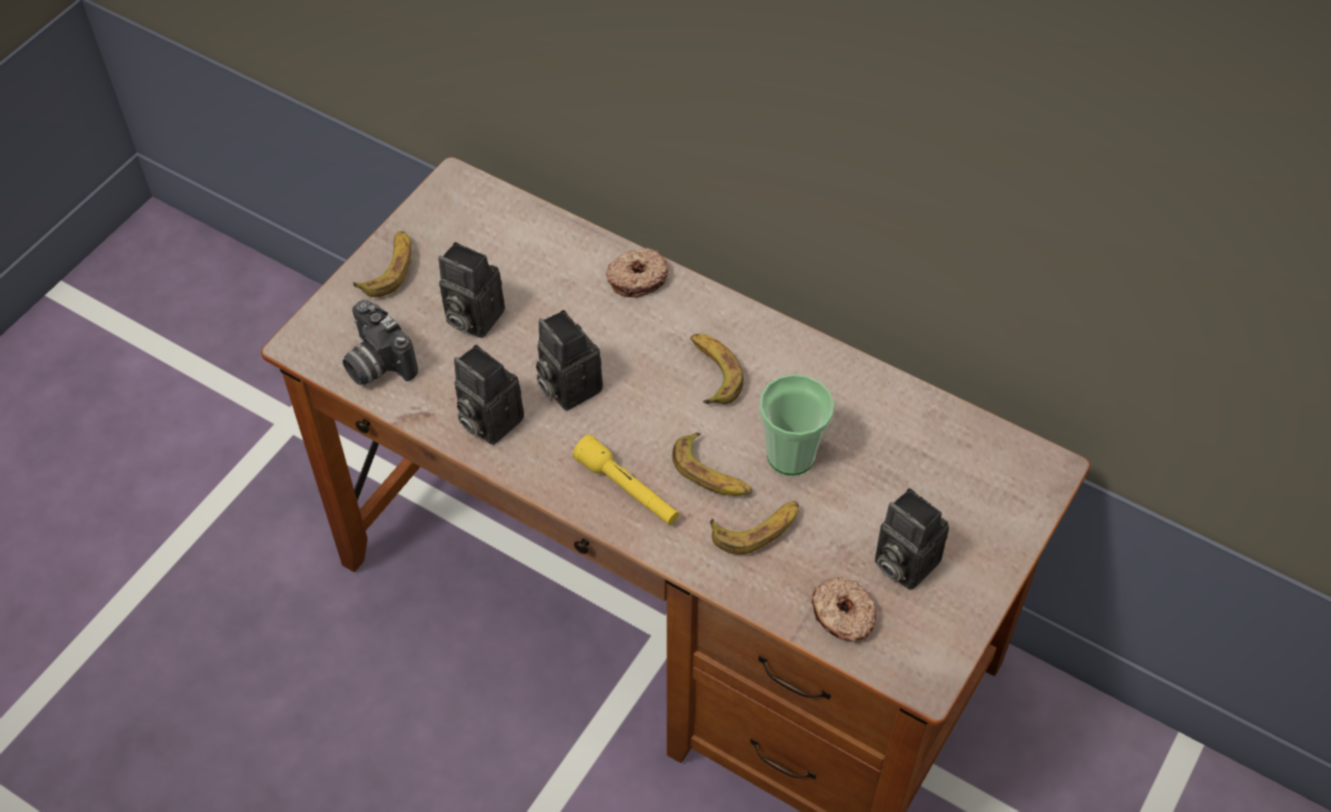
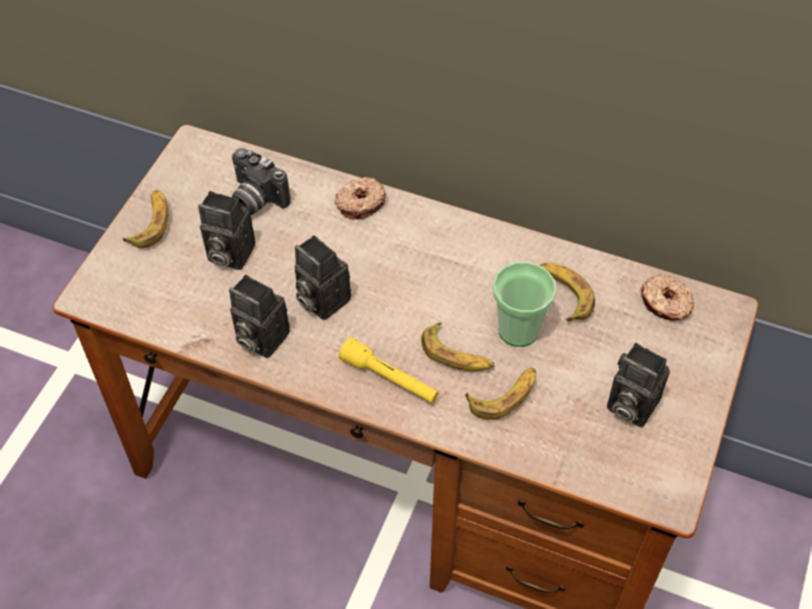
camera: 10 degrees left, 0 degrees up
(376, 364) = (154, 304): camera -> camera (255, 199)
(712, 373) = (439, 271): banana -> banana (564, 294)
(842, 616) = (591, 457): donut -> donut (665, 304)

